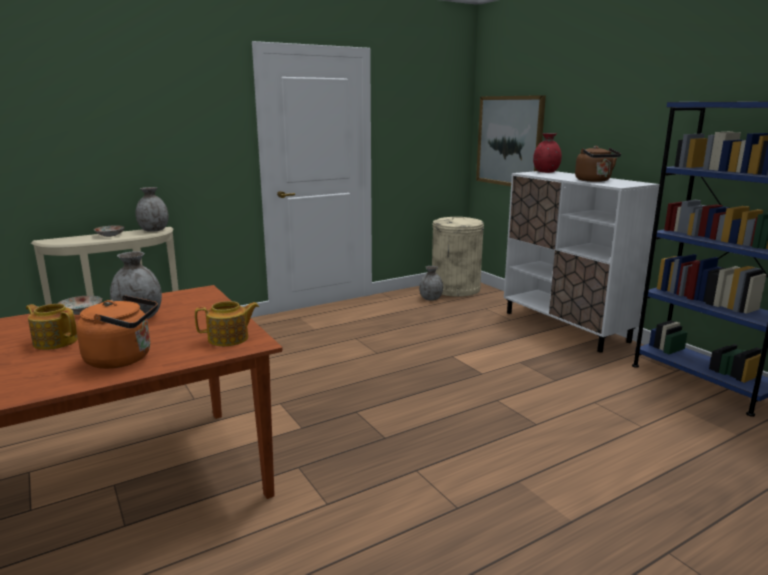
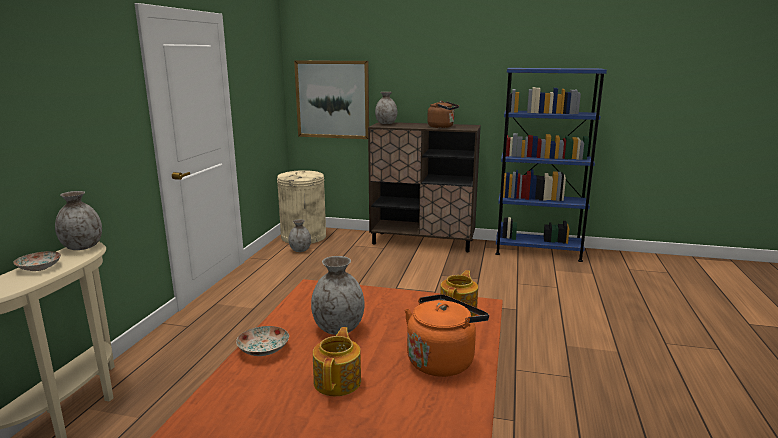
camera: 45 degrees left, 0 degrees up
(55, 341) = (338, 381): teapot -> teapot turned 120 degrees clockwise
(546, 172) = (386, 123): red vase -> grey vase
(565, 327) = (423, 242): white cabinet -> brown cabinet

